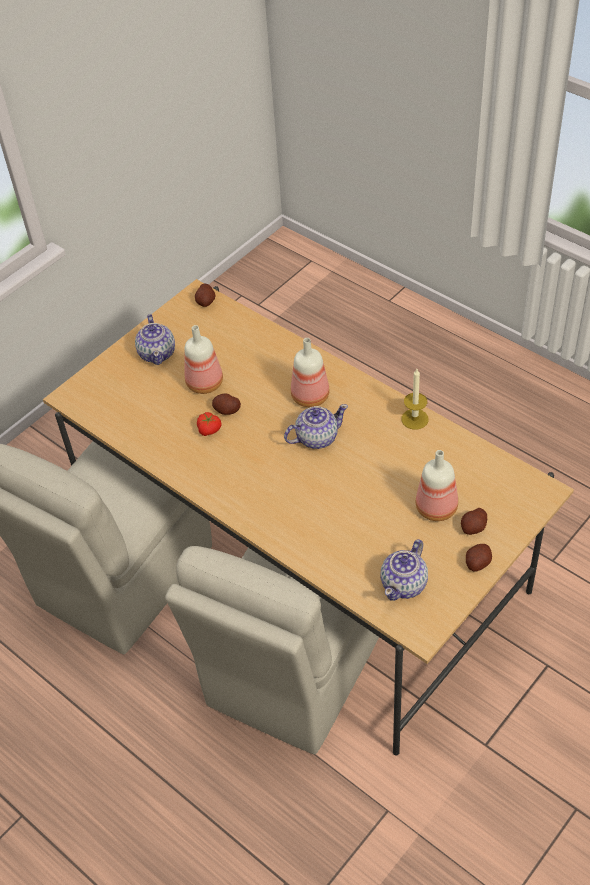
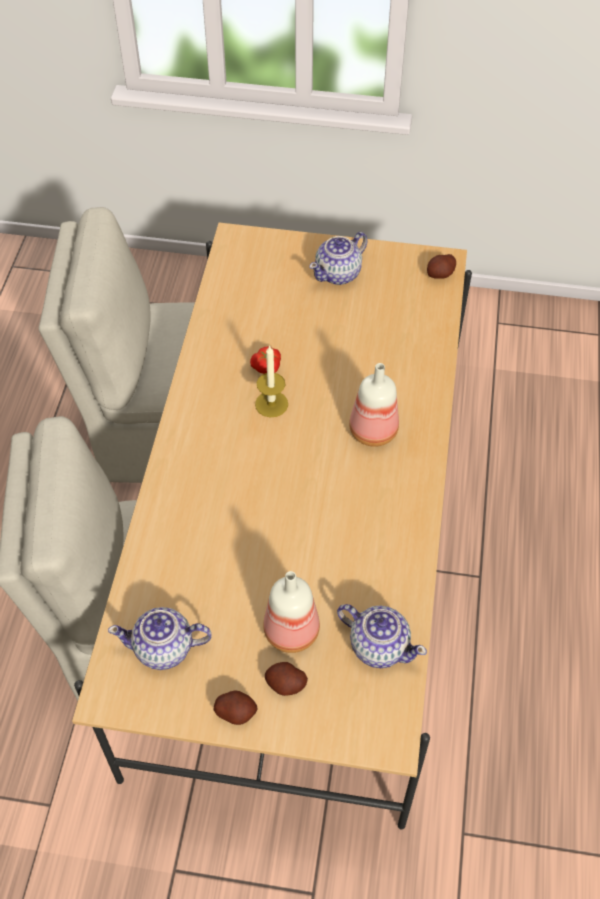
camera: 55 degrees right, 5 degrees up
(205, 382) = (327, 331): bottle -> none
(227, 410) = (302, 369): potato -> none
(316, 438) = (318, 465): teapot -> teapot (378, 645)
(414, 419) = (410, 547): candle -> candle (271, 404)

